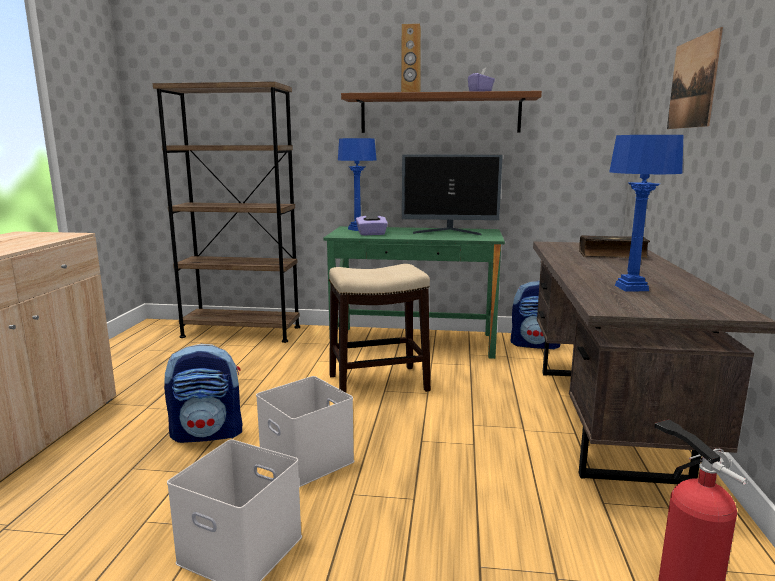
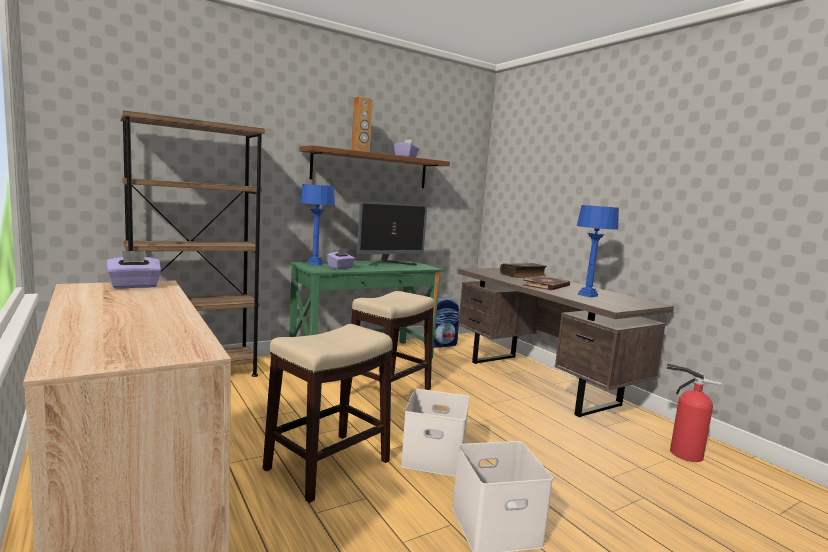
camera: 40 degrees left, 5 degrees down
(49, 235) = (134, 286): none -> purple tissue box
(208, 433) = (328, 464): backpack -> stool
(603, 270) = (547, 285): none -> book
(692, 83) = (561, 172): picture -> none

